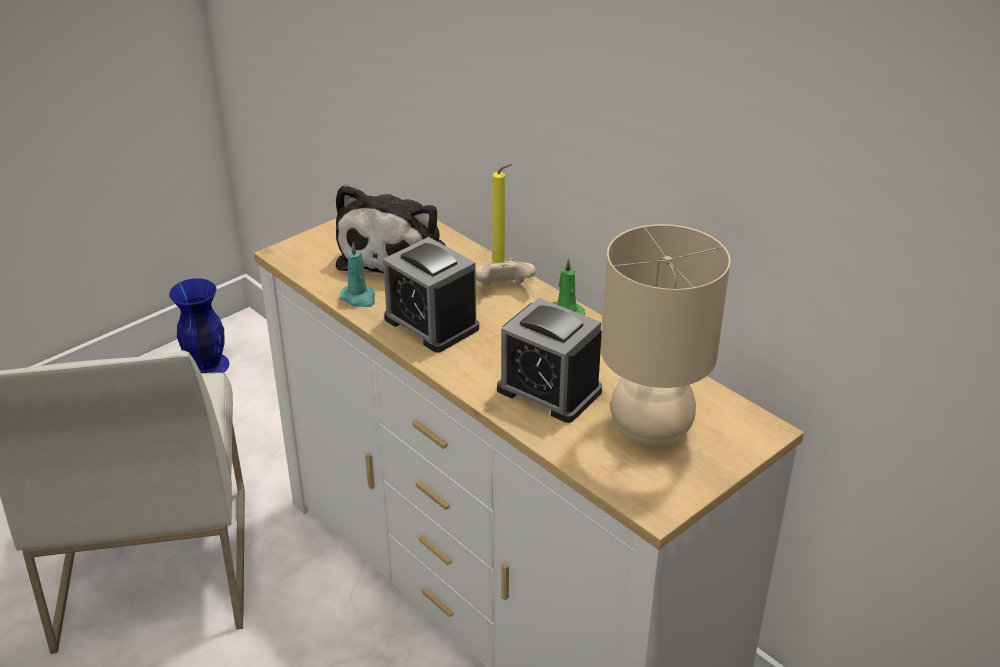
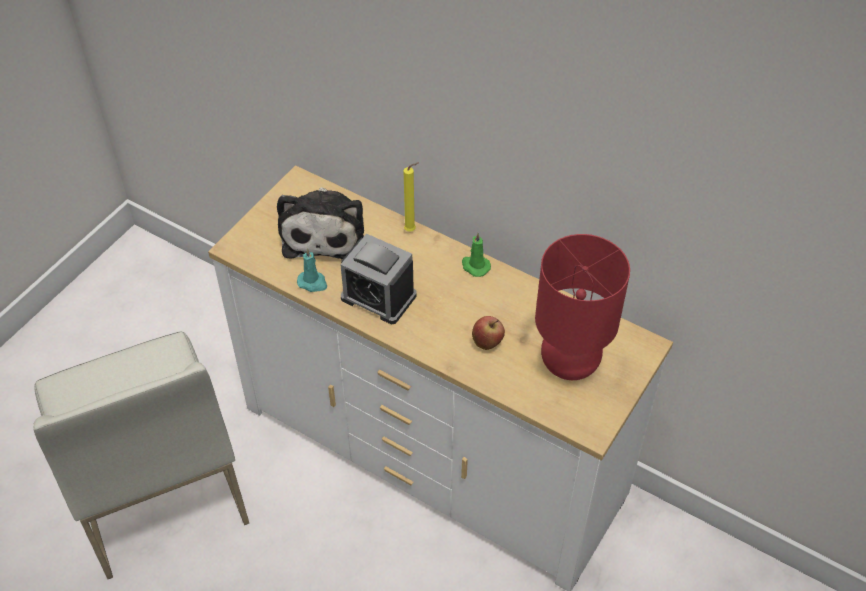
camera: 15 degrees left, 15 degrees up
(205, 366) = (121, 292): blue vase -> none
(503, 289) = (420, 251): beige game controller -> none
(549, 390) = (487, 343): alarm clock -> apple
(652, 430) = (570, 363): beige table lamp -> red table lamp

